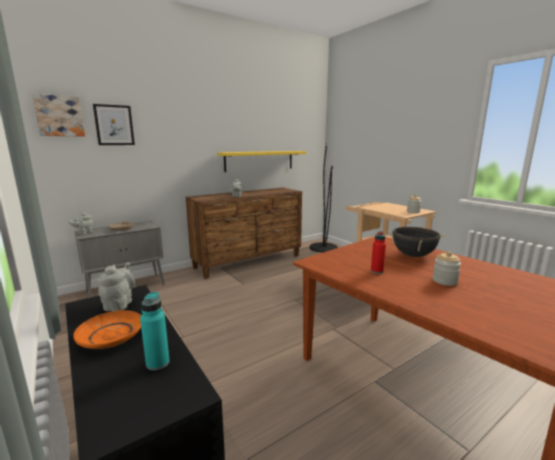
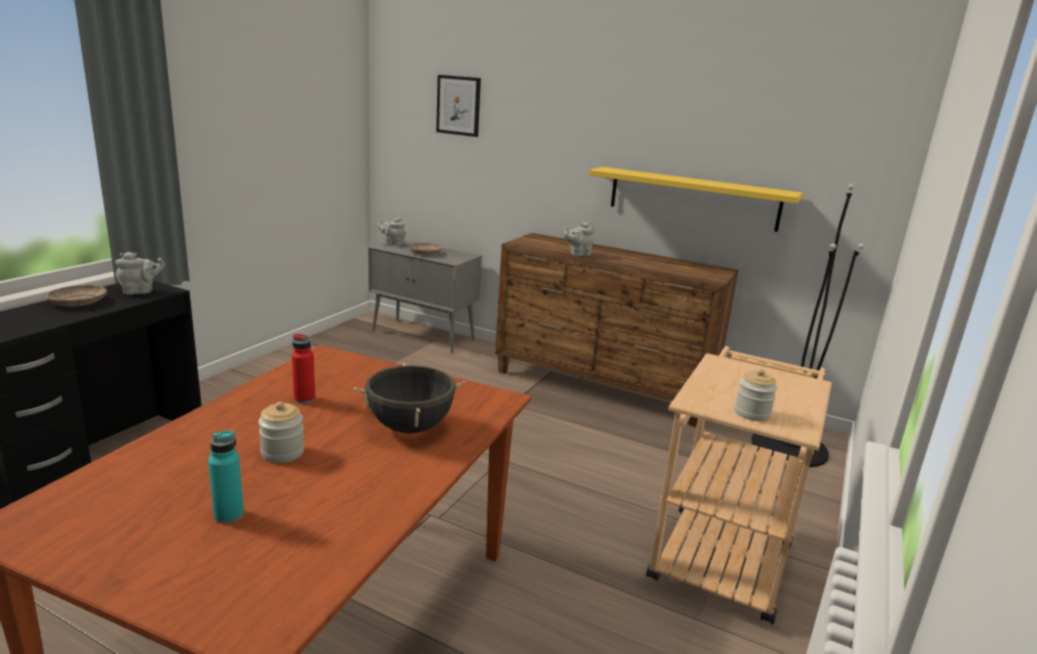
camera: 60 degrees right, 5 degrees up
(59, 116) = (405, 90): picture -> none
(111, 337) = (78, 302): orange plate -> beige plate
(158, 363) = (33, 322): turquoise bottle -> turquoise bottle (229, 515)

